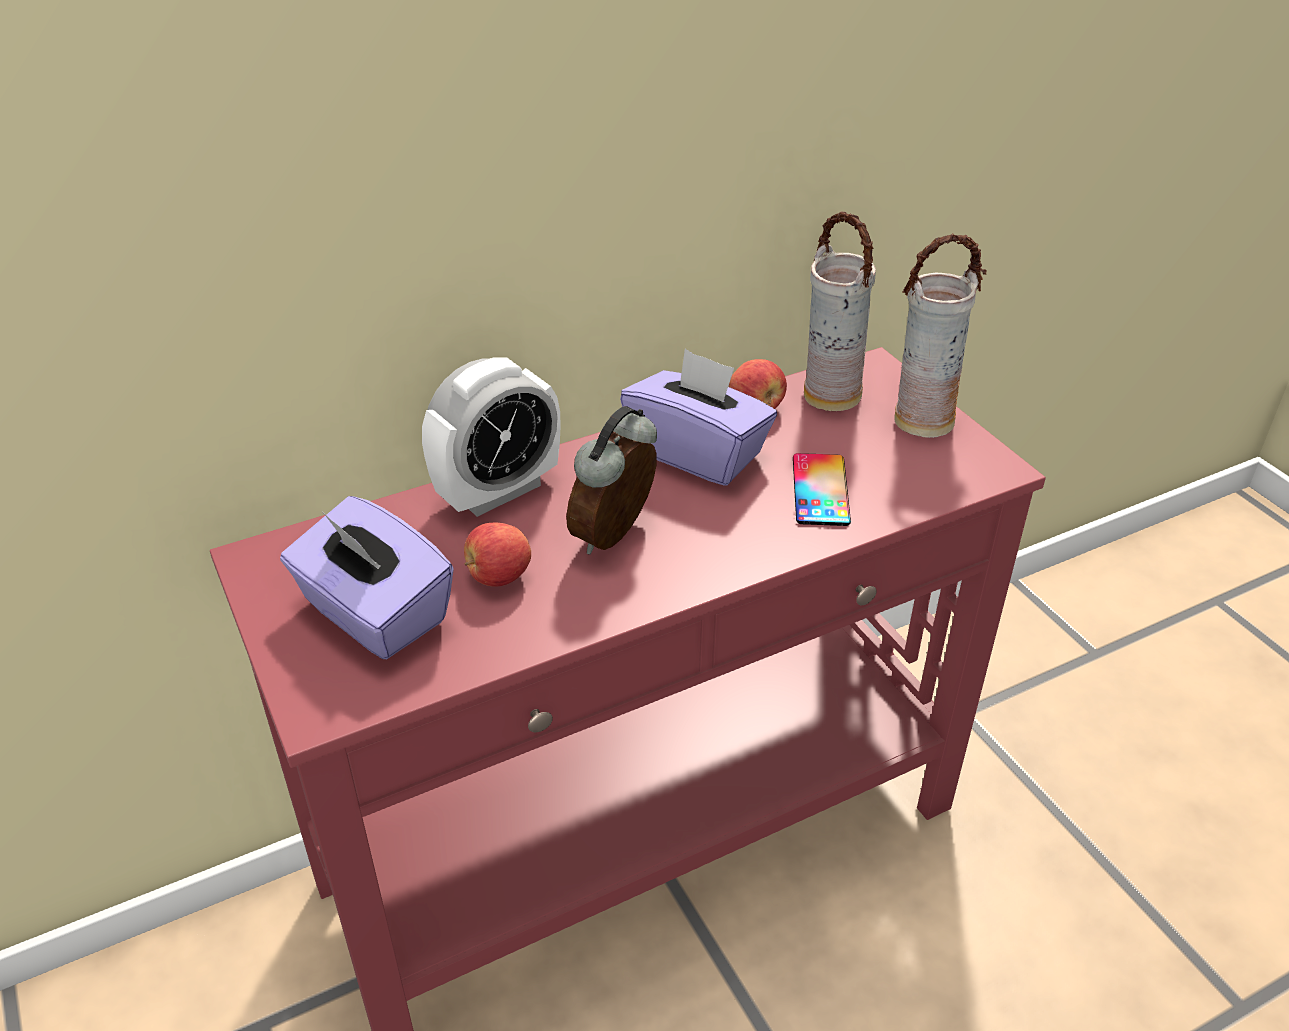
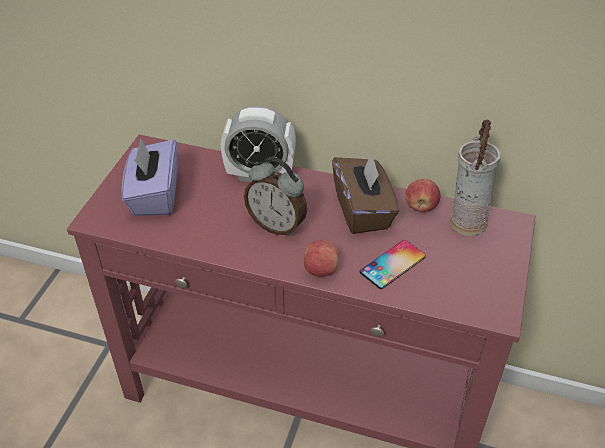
camera: 45 degrees right, 5 degrees up
(498, 576) = (212, 211): apple -> apple (320, 270)
(616, 537) = (277, 225): alarm clock -> alarm clock turned 135 degrees counterclockwise
(698, 453) = (363, 211): purple tissue box -> brown tissue box
(922, 420) = (496, 265): vase -> none

